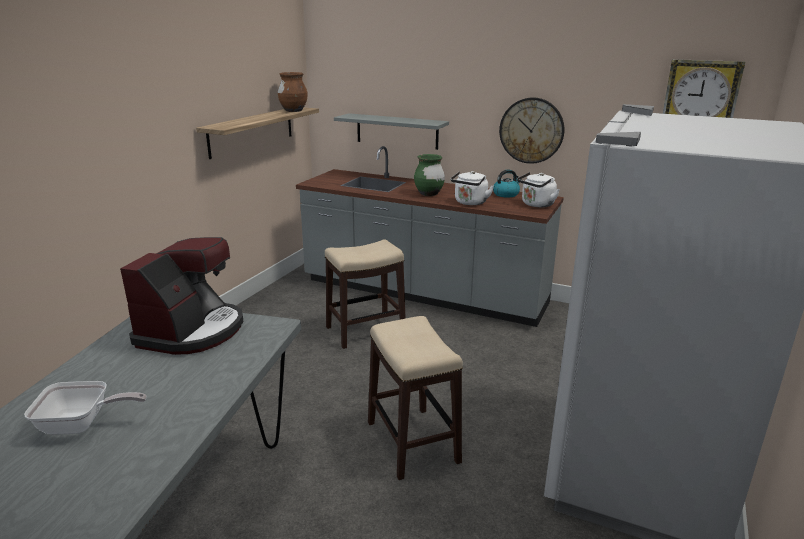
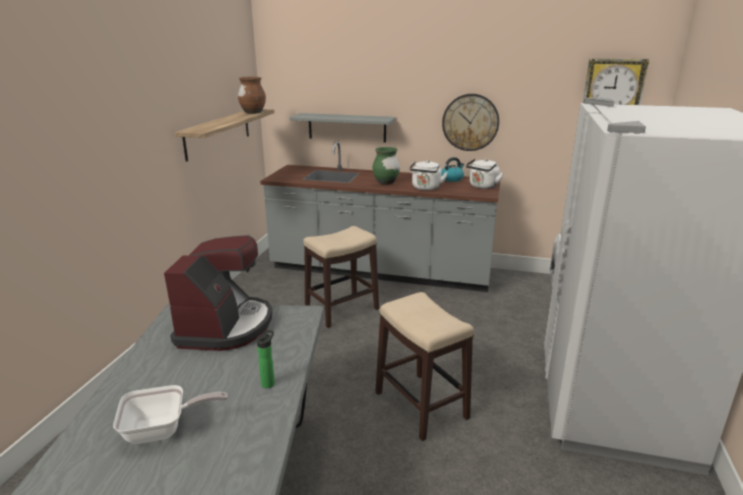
camera: 10 degrees left, 0 degrees up
(205, 391) = (269, 383): none -> bottle

